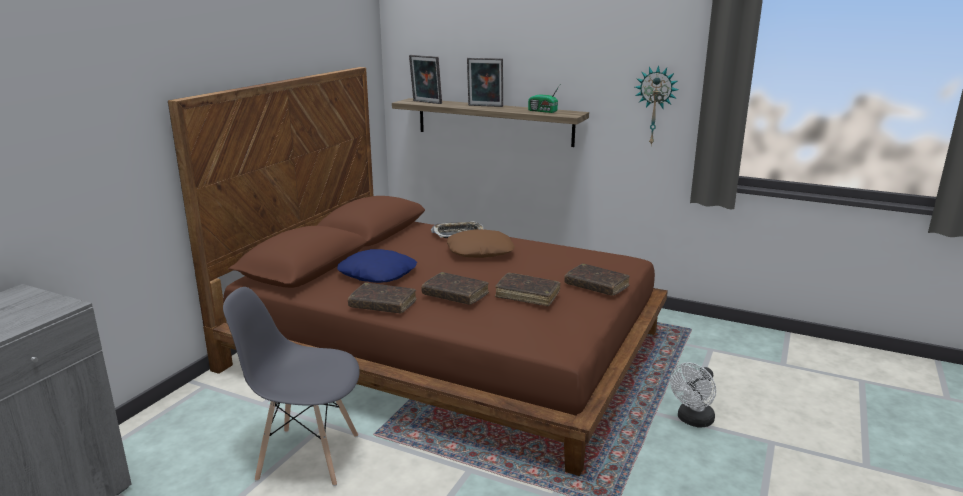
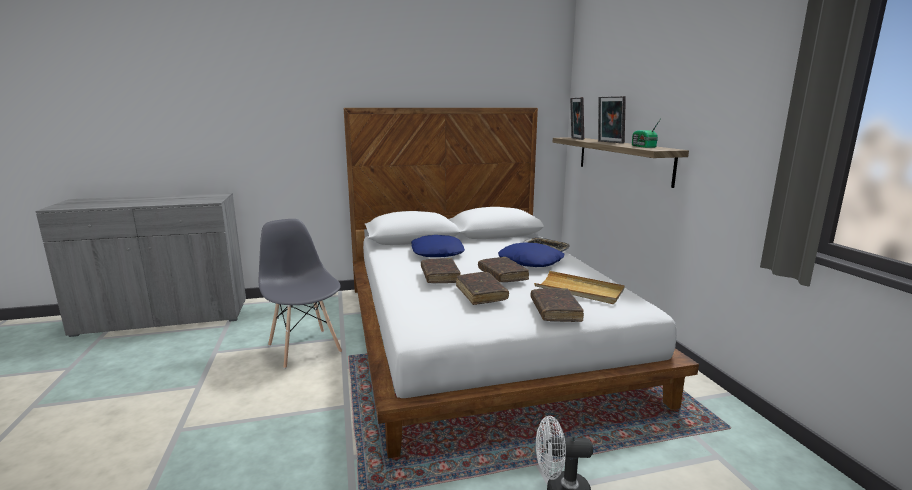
camera: 50 degrees right, 5 degrees down
(383, 305) = (395, 267): brown book -> brown book (502, 275)
(449, 349) = (481, 335): brown bed -> white bed
(480, 251) = (531, 261): brown pillow -> blue pillow
(571, 263) = (579, 290): none -> beige tray
(655, 105) = (749, 143): wall clock -> none

